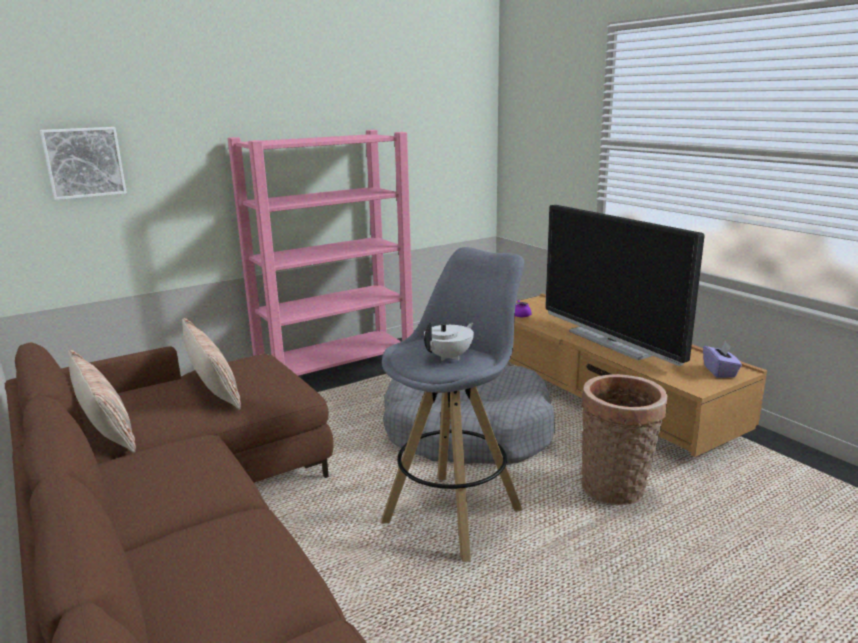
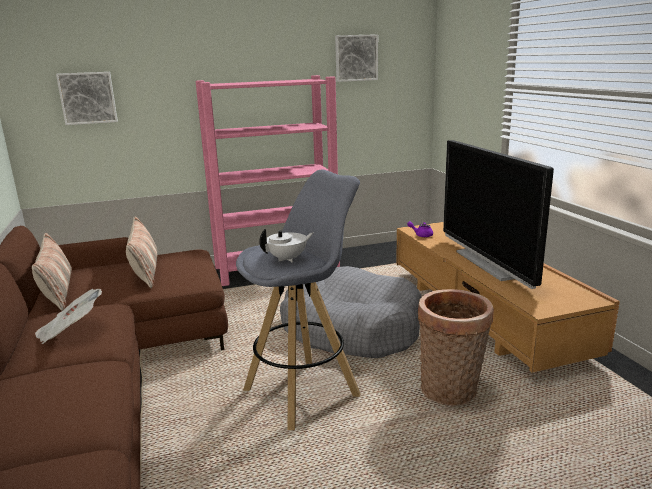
camera: 15 degrees right, 0 degrees up
(173, 479) = (70, 332): none -> newspaper
(414, 108) = (356, 58): none -> picture
(720, 371) = (572, 298): purple tissue box -> none

